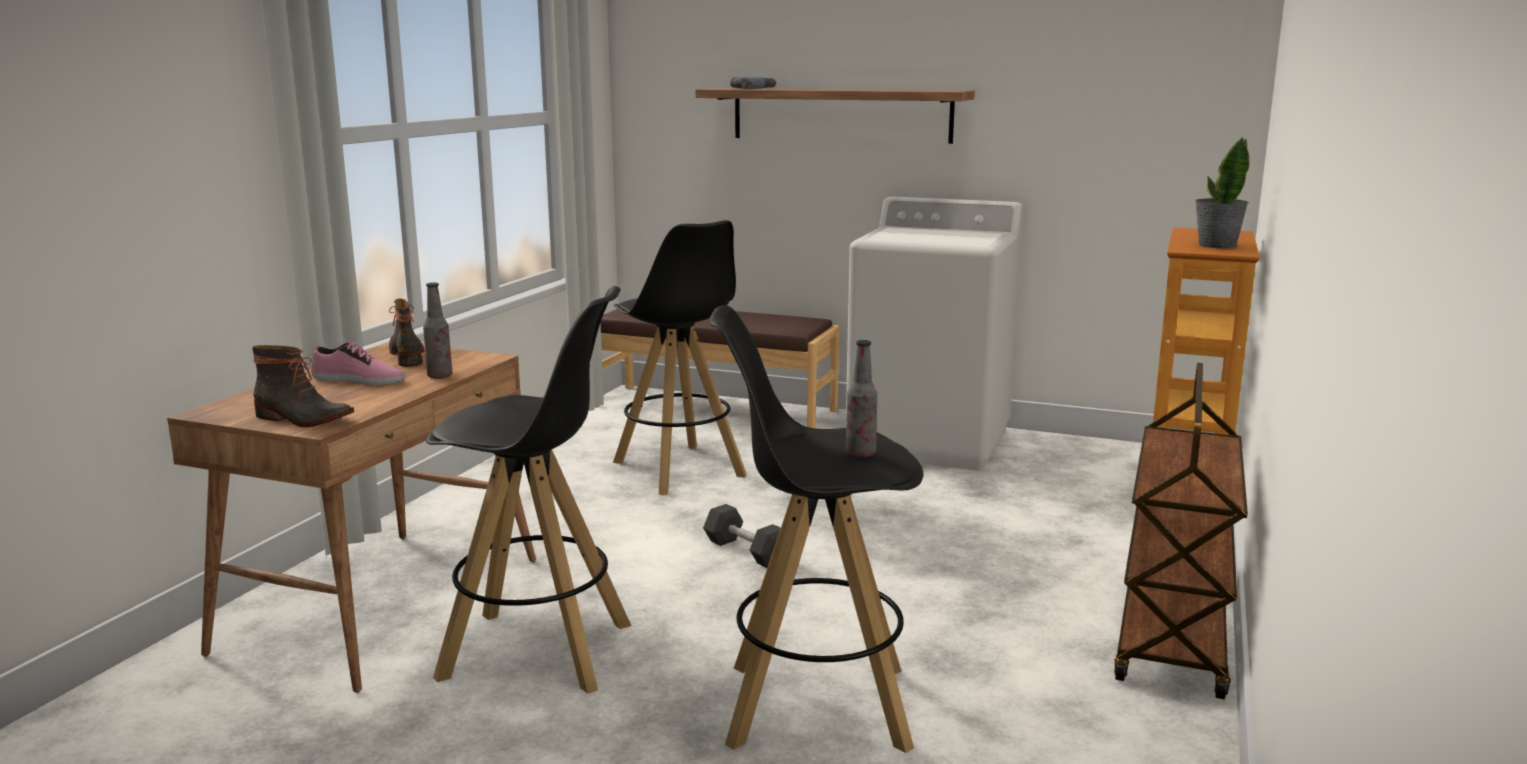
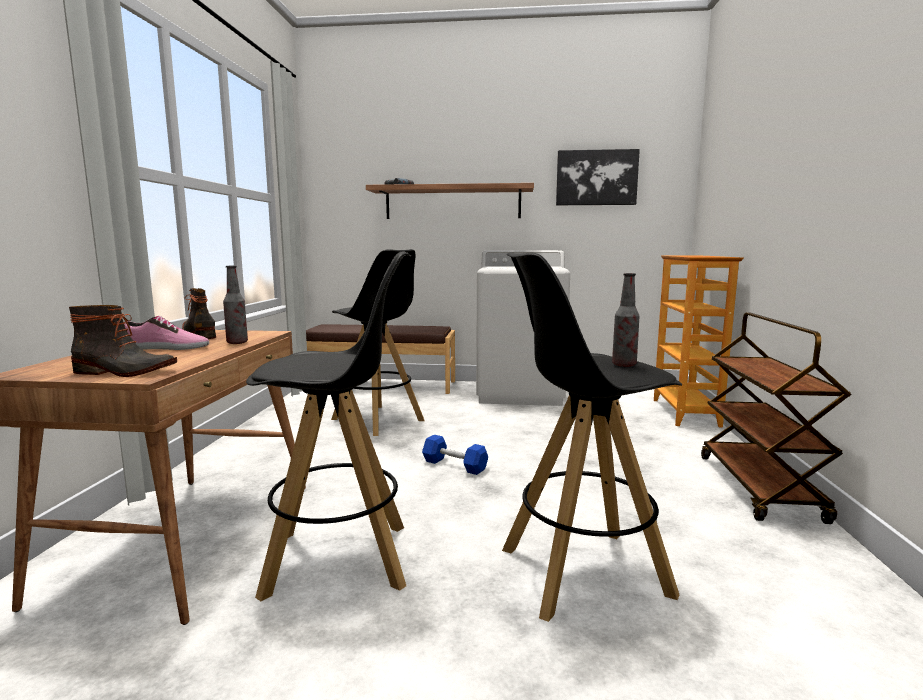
camera: 15 degrees left, 5 degrees down
(746, 551) = (454, 465): black dumbbell -> blue dumbbell
(1086, 77) = (596, 178): none -> picture
(1216, 245) = (707, 256): potted plant -> none

